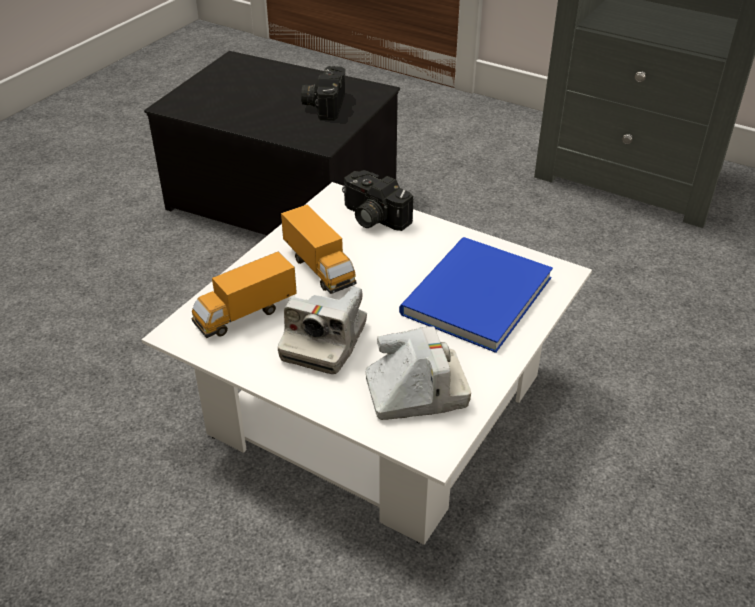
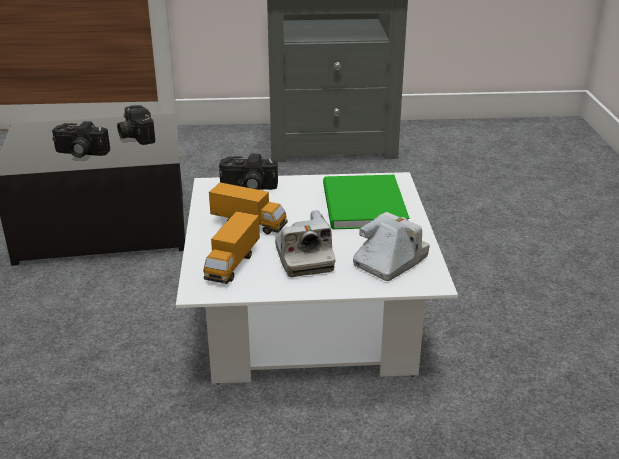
camera: 35 degrees left, 10 degrees down
(249, 110) = (80, 153): none -> camera
(471, 297) = (361, 206): blue book -> green book

